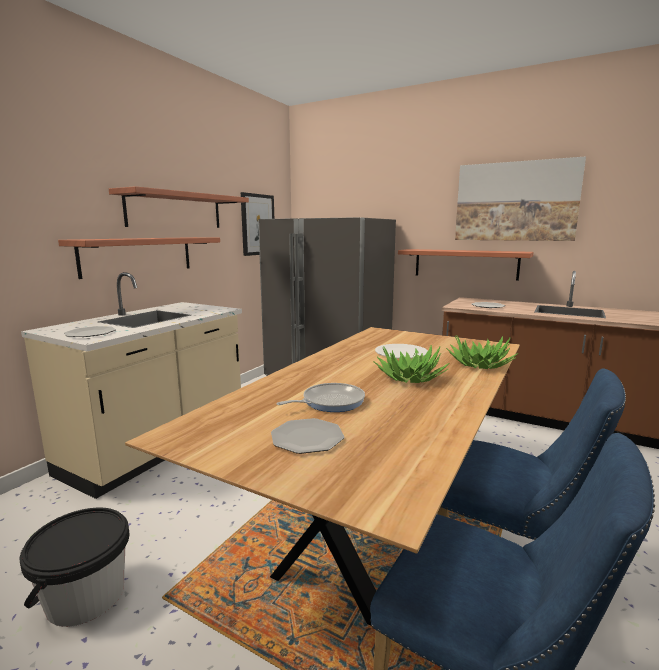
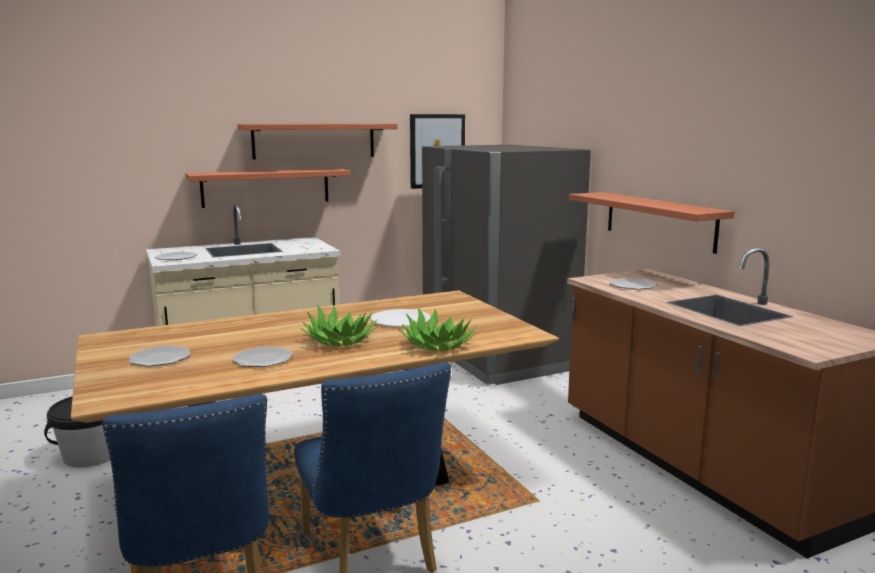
camera: 35 degrees right, 0 degrees up
(330, 402) = (231, 342): frying pan -> none
(402, 408) = (263, 359): none -> plate
(515, 202) = (715, 132): picture -> none

